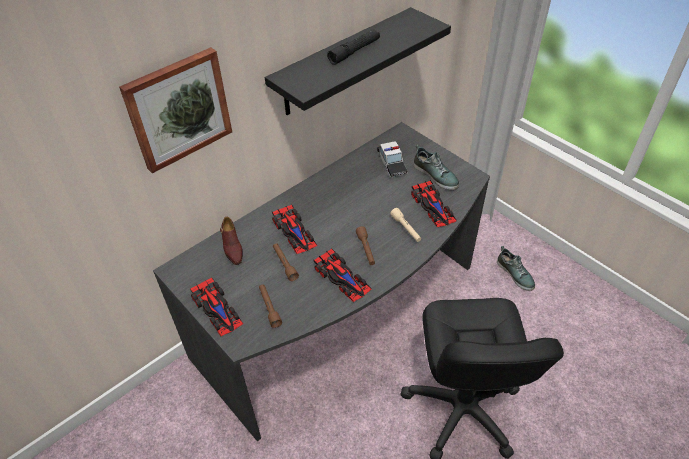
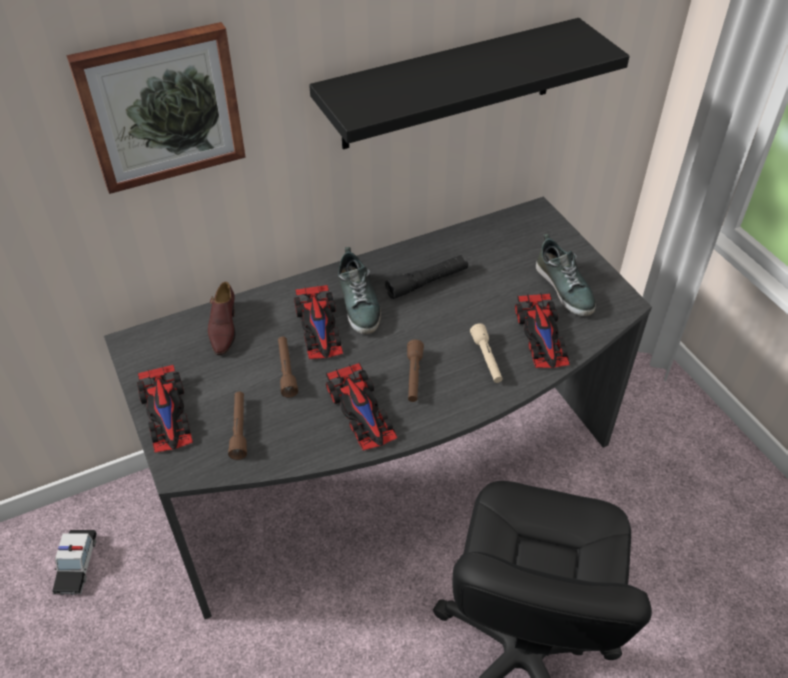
camera: 15 degrees right, 0 degrees up
(354, 52) = (459, 69): black flashlight -> black flashlight (427, 282)
(391, 164) = (503, 256): toy car -> toy car (77, 565)
(515, 274) = (678, 472): shoe -> shoe (359, 303)

